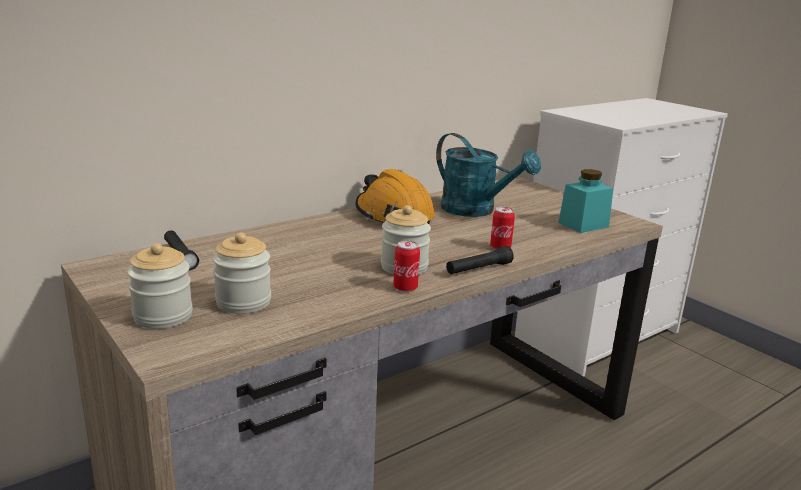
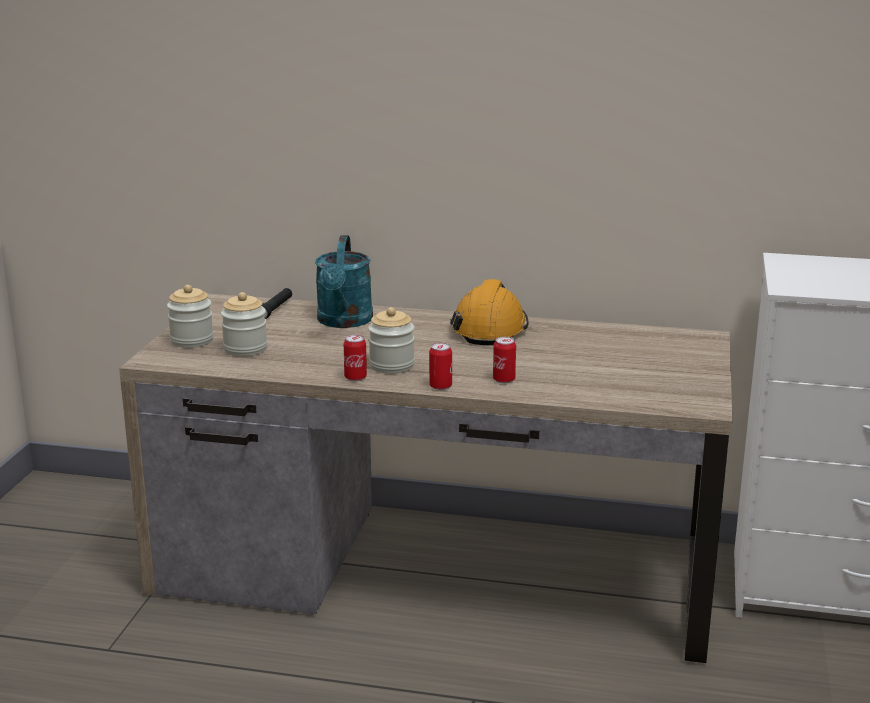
camera: 50 degrees right, 0 degrees up
(476, 211) = (575, 347): turquoise watering can -> turquoise watering can (344, 322)
(478, 269) = (440, 386): black flashlight -> can
(583, 225) = (643, 391): turquoise jar -> none

